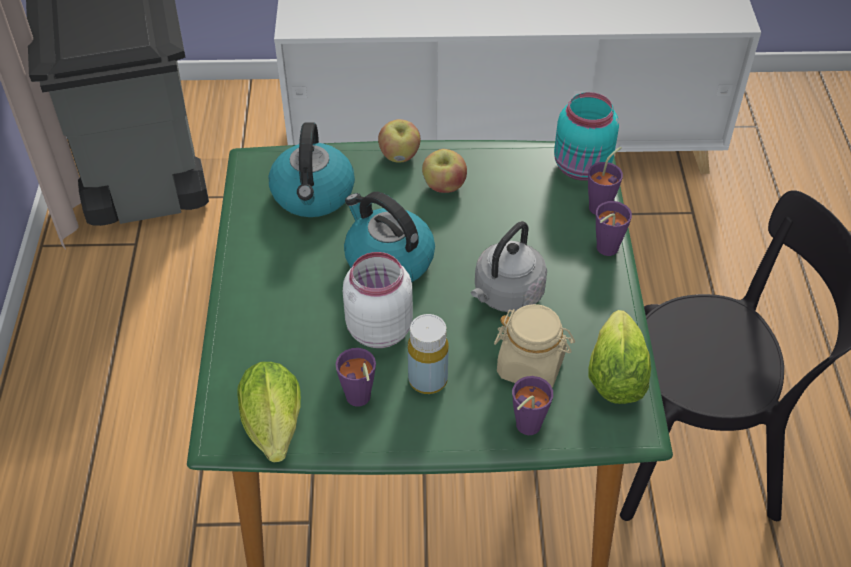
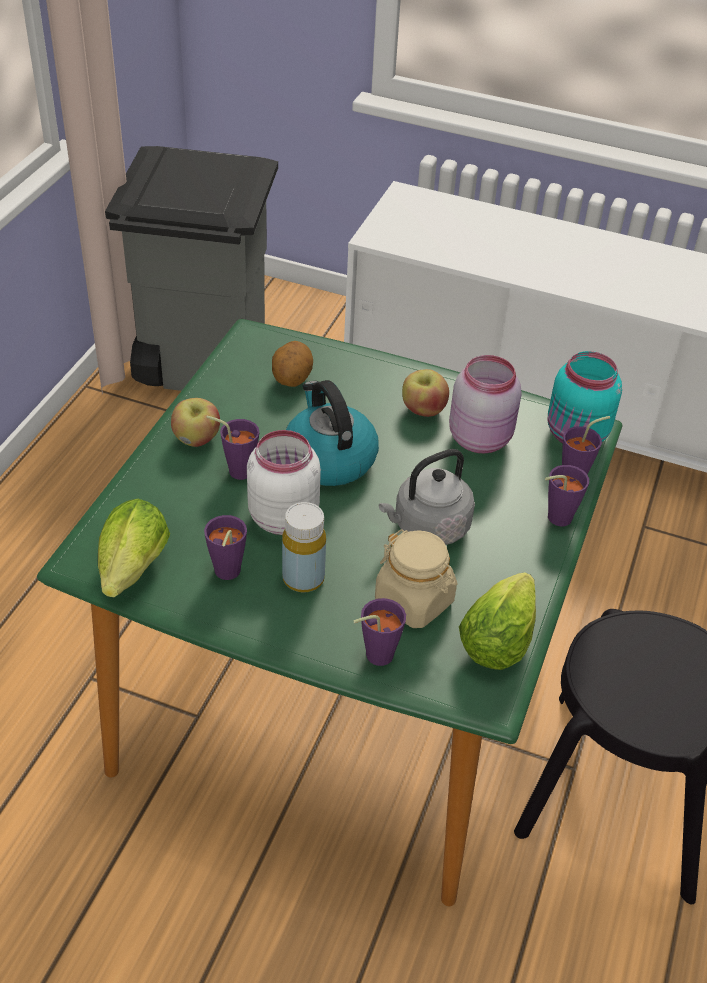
camera: 20 degrees right, 5 degrees down
(312, 299) = (235, 469): none -> purple cup
(313, 195) = (291, 380): kettle -> potato
(400, 156) = (395, 370): apple -> apple (196, 439)
(506, 196) = (481, 437): none -> pink jar

